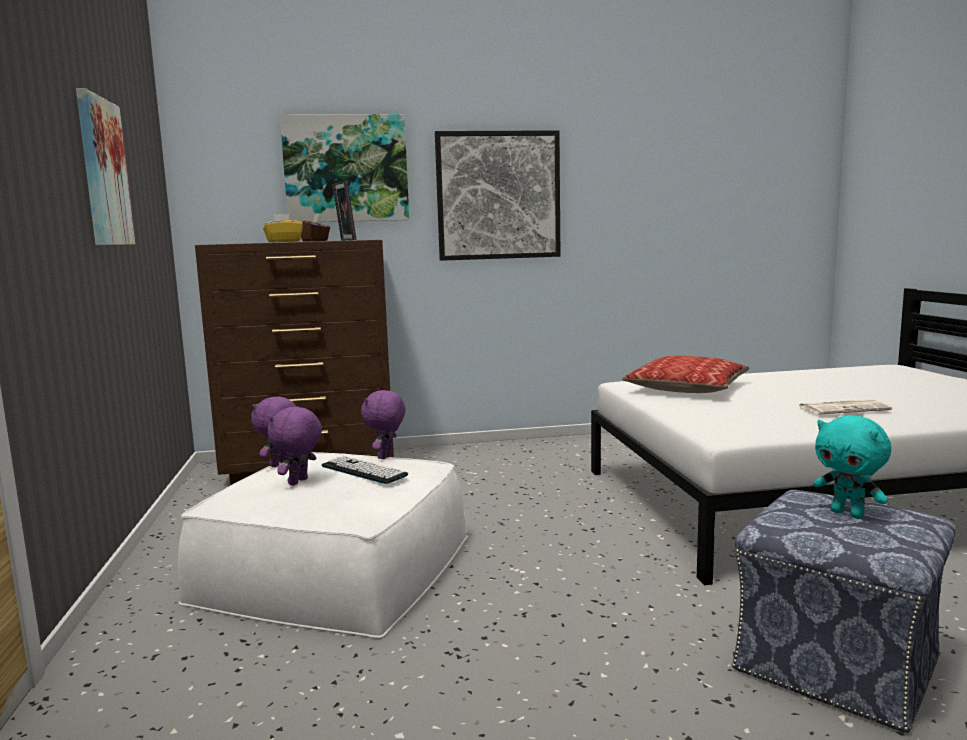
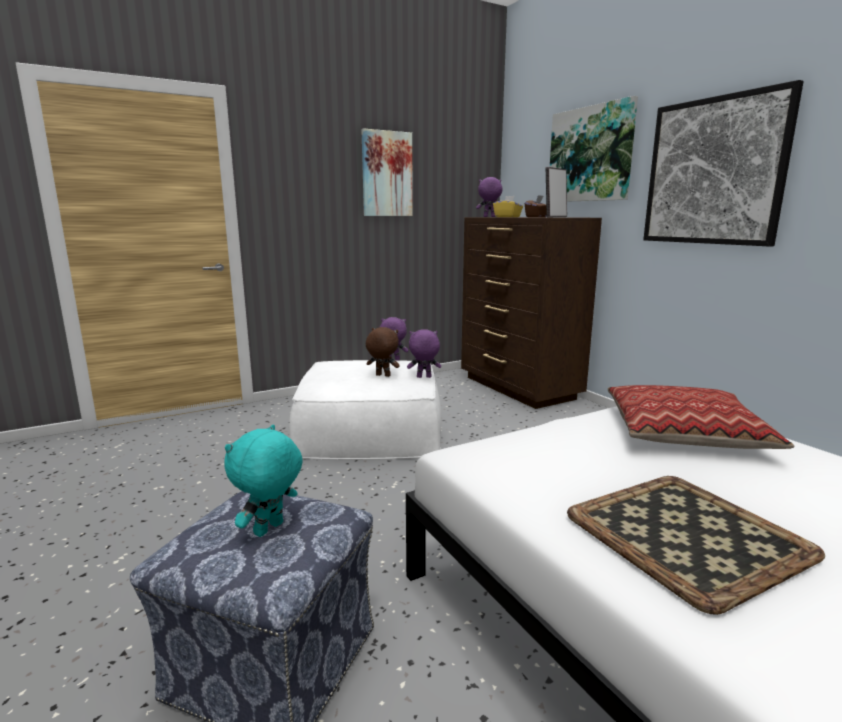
camera: 70 degrees right, 5 degrees up
(299, 482) = (354, 367): purple plush toy -> purple plush toy (489, 217)
(363, 471) = (382, 375): keyboard -> brown plush toy
(844, 408) = (689, 535): newspaper -> tray

